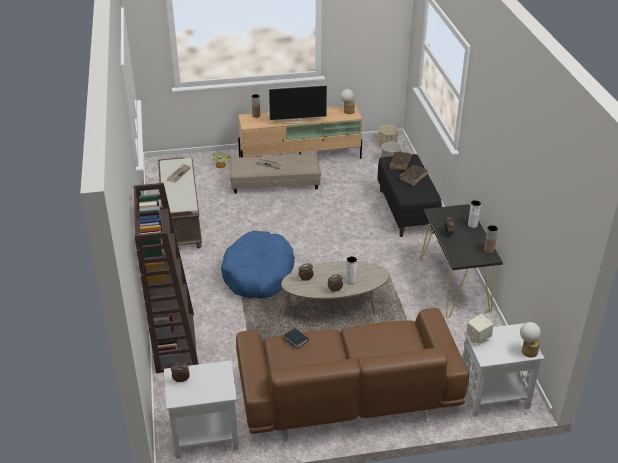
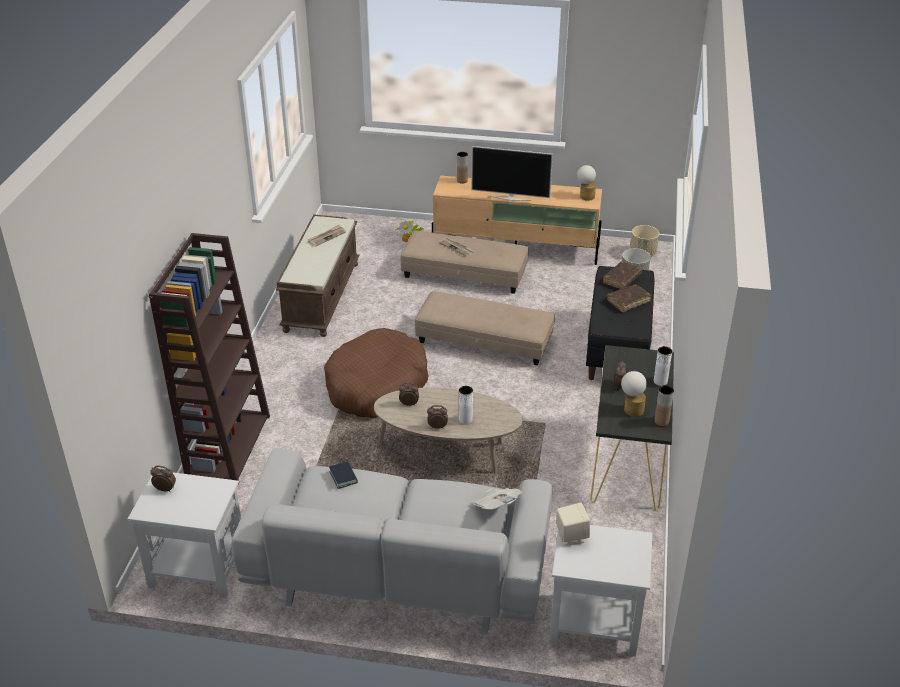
camera: 20 degrees right, 0 degrees up
(258, 274) = (376, 386): blue dog bed -> brown dog bed
(315, 226) = (484, 340): none -> beige ottoman
(346, 396) = (397, 569): brown sofa -> grey sofa
(411, 333) = (496, 506): none -> newspaper
(527, 350) = (631, 571): table lamp -> table lamp (631, 408)

